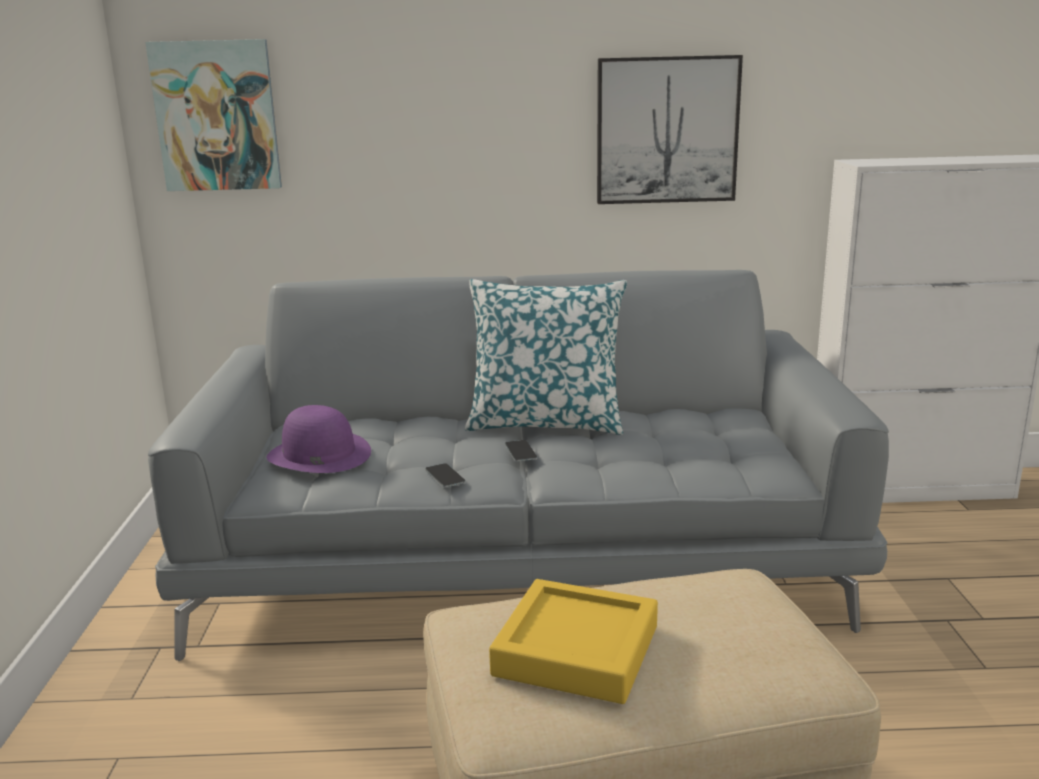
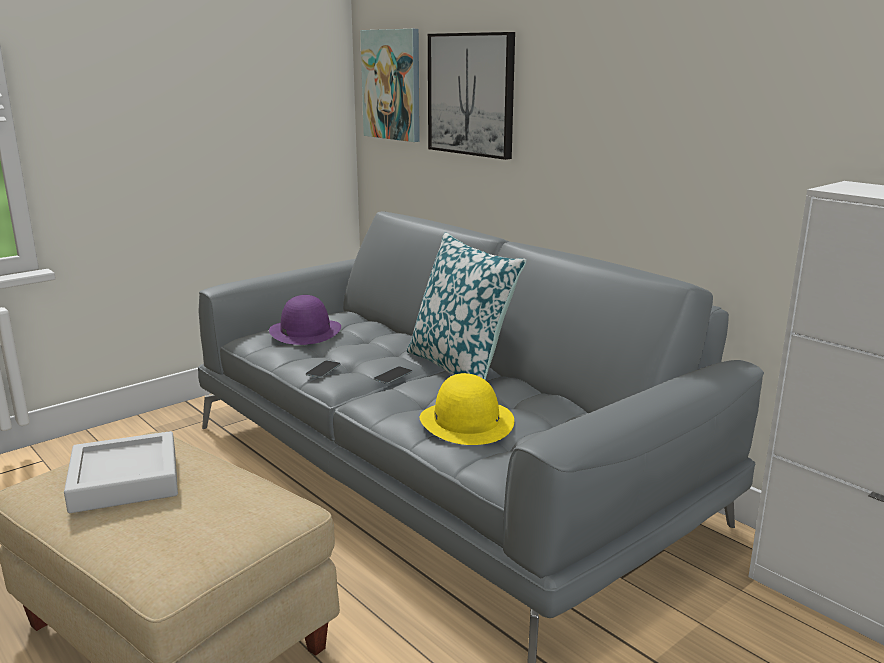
camera: 50 degrees right, 0 degrees up
(576, 651) = (125, 480): yellow tray -> grey tray
(666, 130) = (677, 126): picture -> picture (471, 94)
(674, 454) = (467, 422): none -> yellow hat

